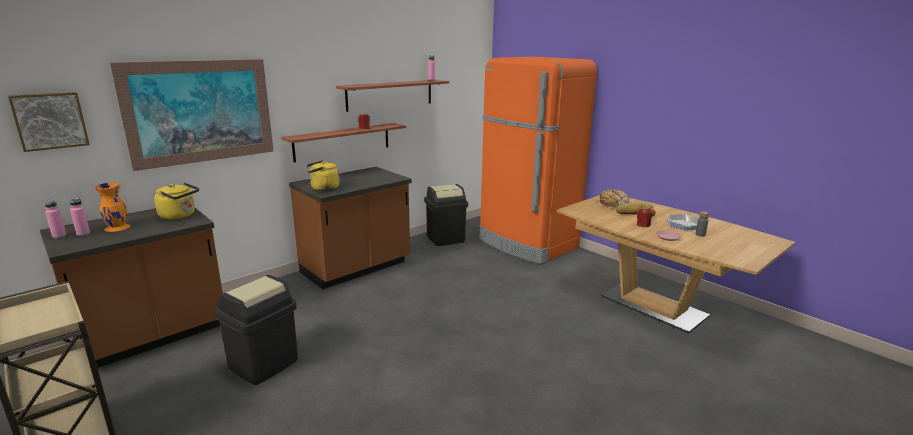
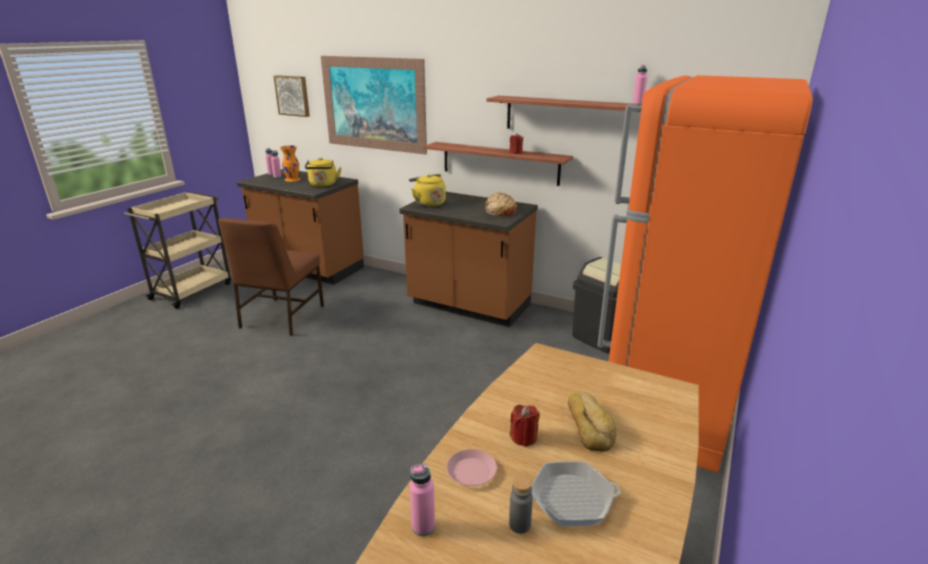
camera: 70 degrees right, 5 degrees up
(264, 364) = (281, 317): black trash can -> brown chair
(613, 205) = (619, 396): bread -> bread (500, 211)
(705, 250) = (423, 526): none -> pink bottle

